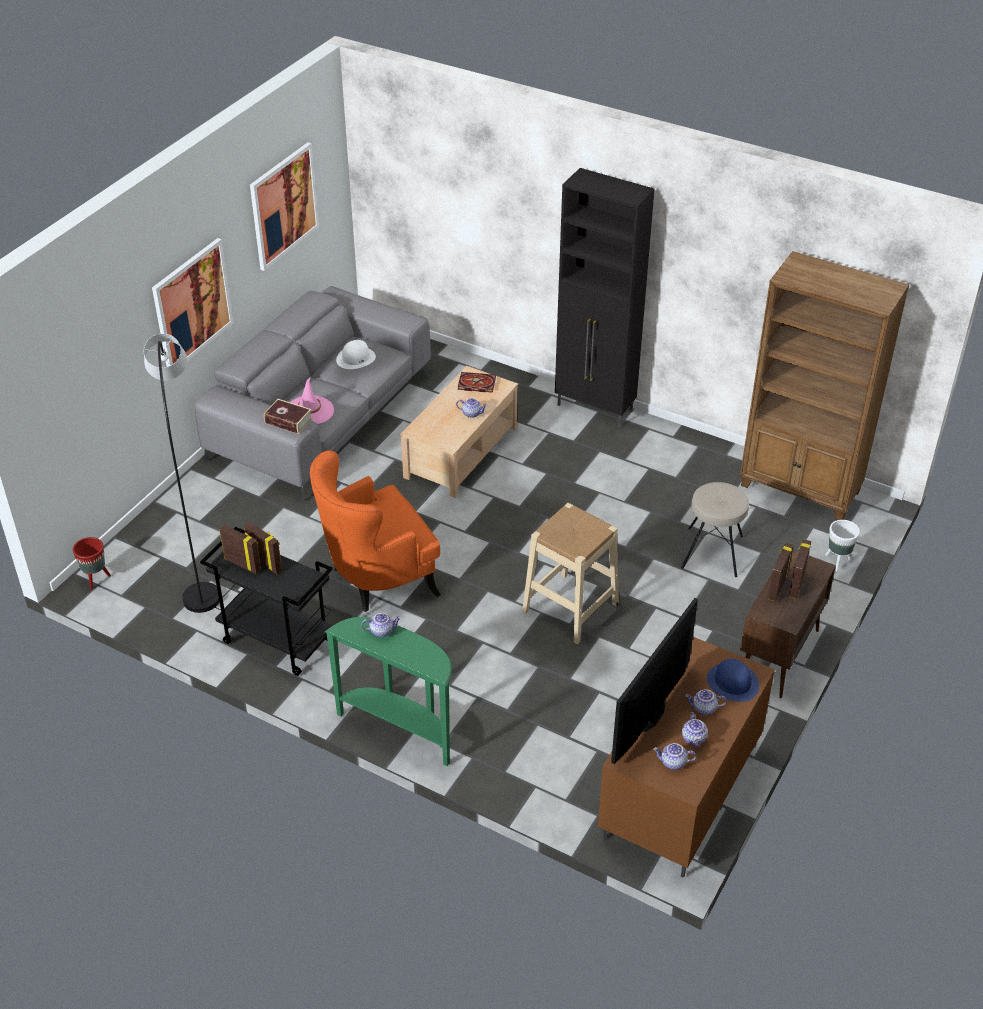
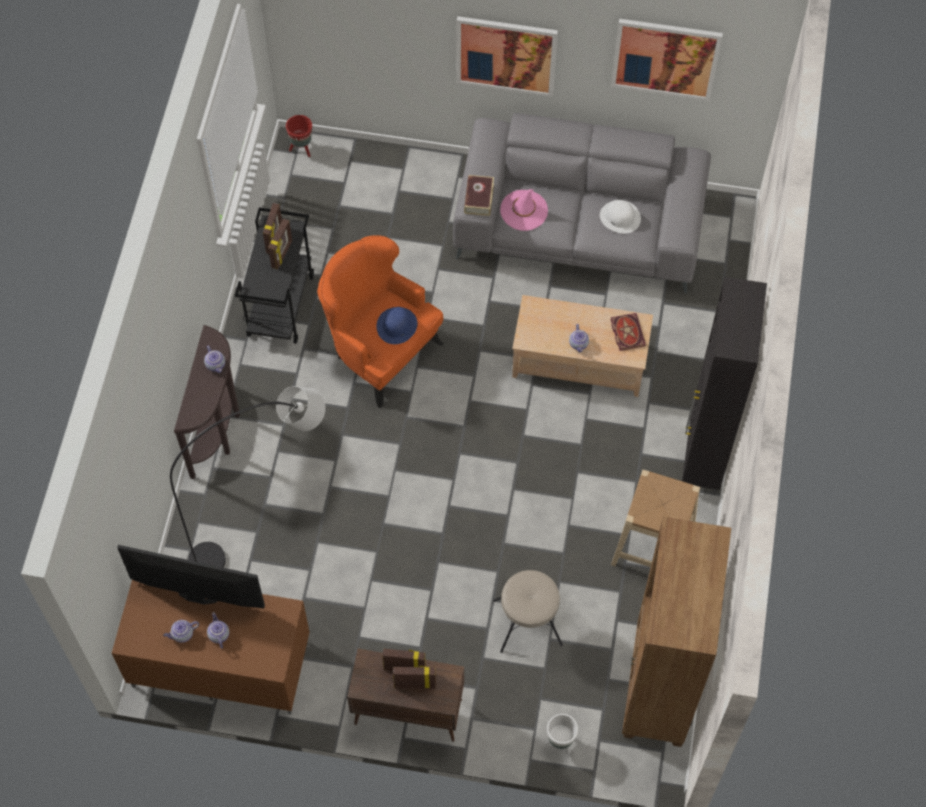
camera: 70 degrees right, 20 degrees up
(197, 551) = (362, 204): black floor lamp -> black floor lamp (268, 526)
(400, 728) = (218, 430): green console table -> brown console table
(570, 607) = (404, 518): beige stool -> beige stool (653, 546)
(673, 763) = (151, 624): teapot -> none
(733, 682) = (256, 651): blue hat -> blue hat (397, 325)

